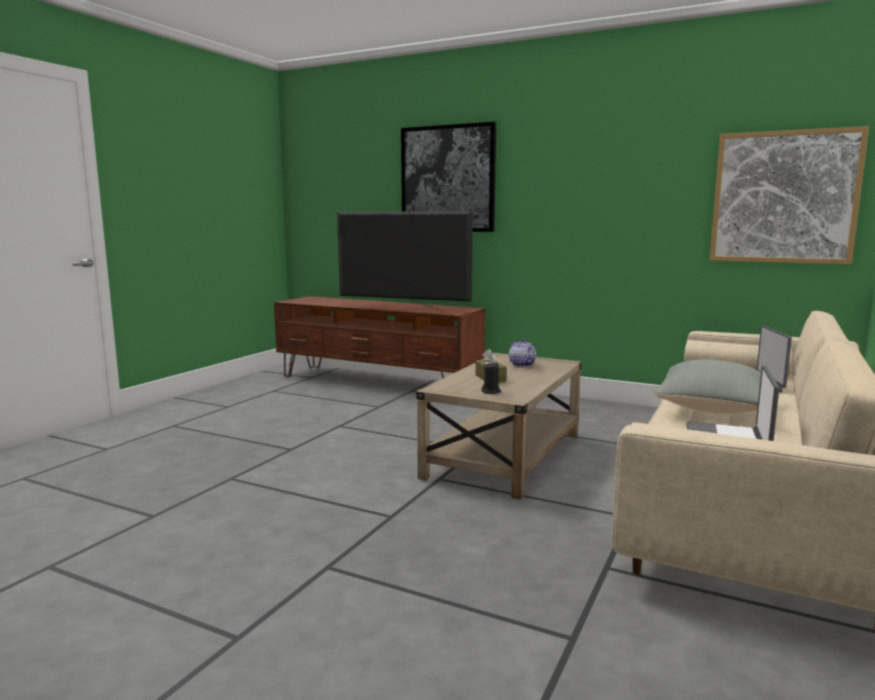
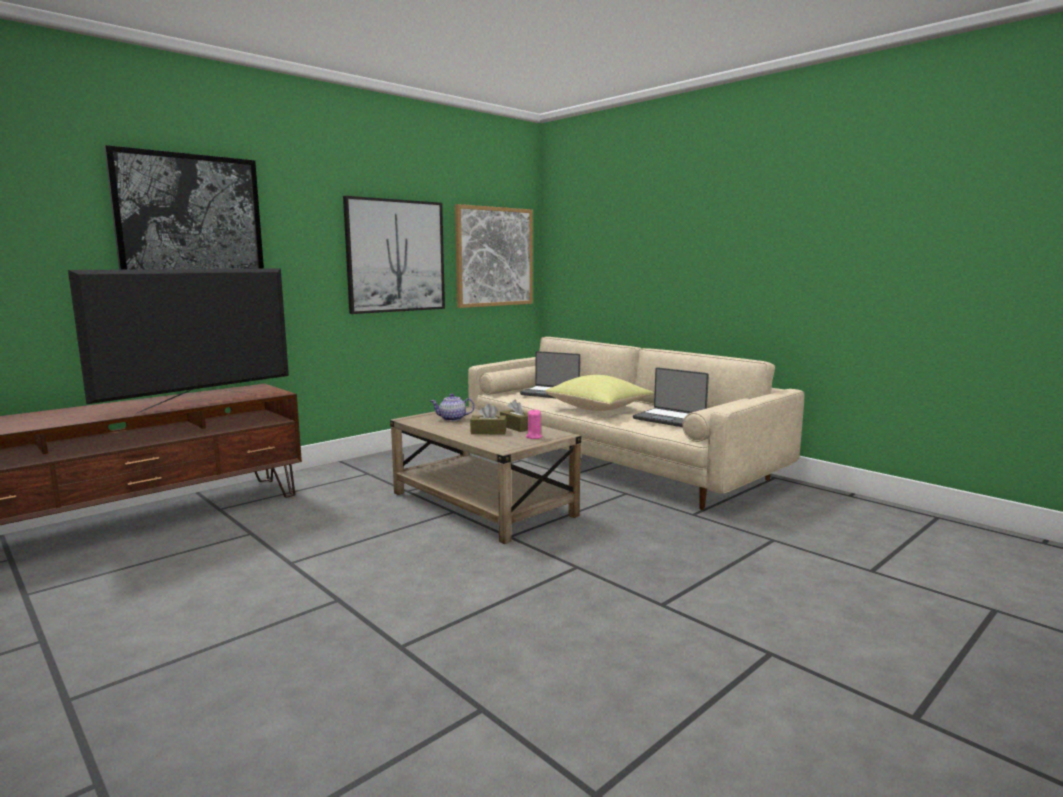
camera: 70 degrees left, 0 degrees up
(491, 392) = (533, 437): black candle -> pink candle
(521, 383) = (516, 427): none -> brown tissue box
(629, 199) = (396, 256): none -> picture
(715, 410) = (599, 409): grey pillow -> yellow pillow

